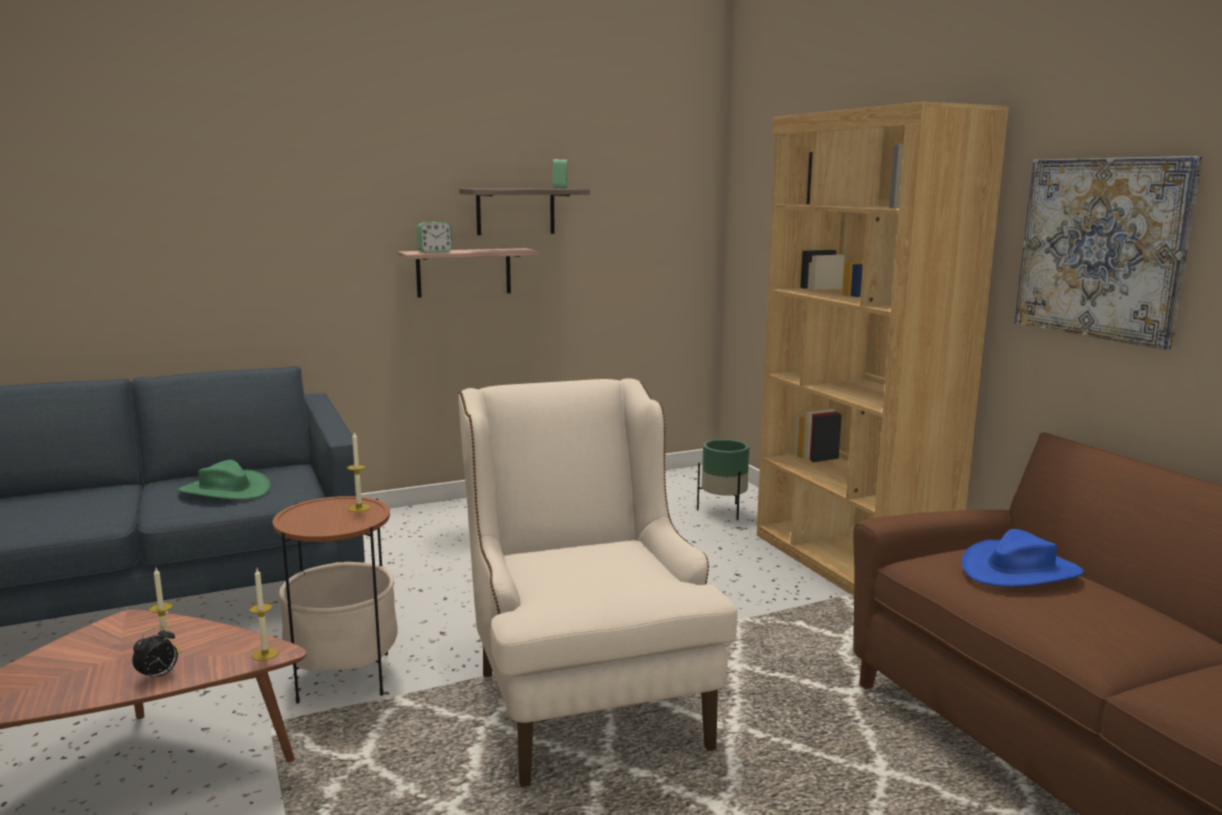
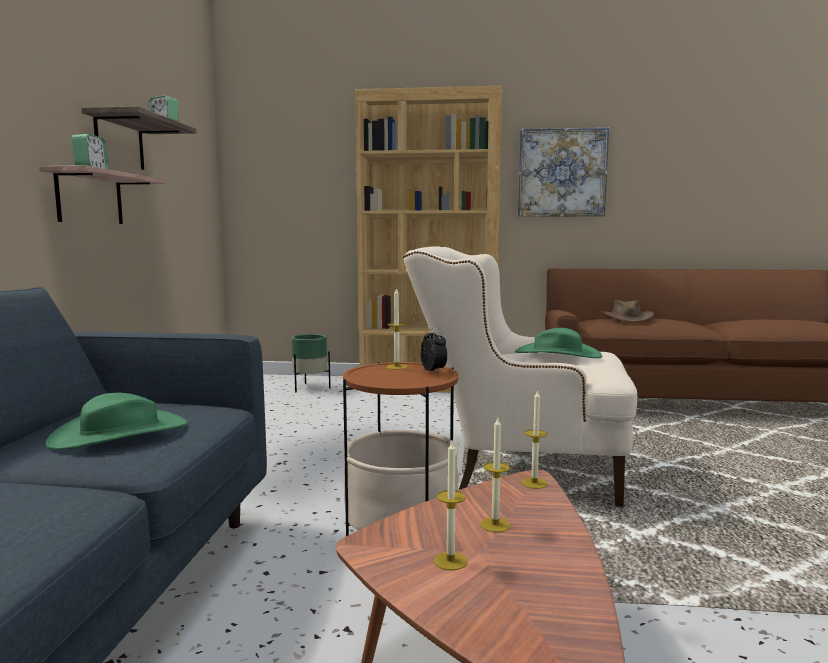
camera: 60 degrees left, 5 degrees down
(102, 649) = (450, 561): none -> candle
(158, 676) = (549, 531): alarm clock -> alarm clock (434, 371)
(600, 565) = (557, 354): none -> green hat
(1020, 570) = (626, 318): blue hat -> brown hat

